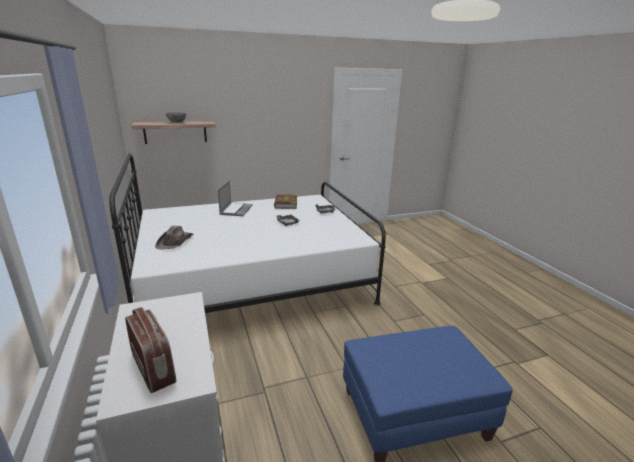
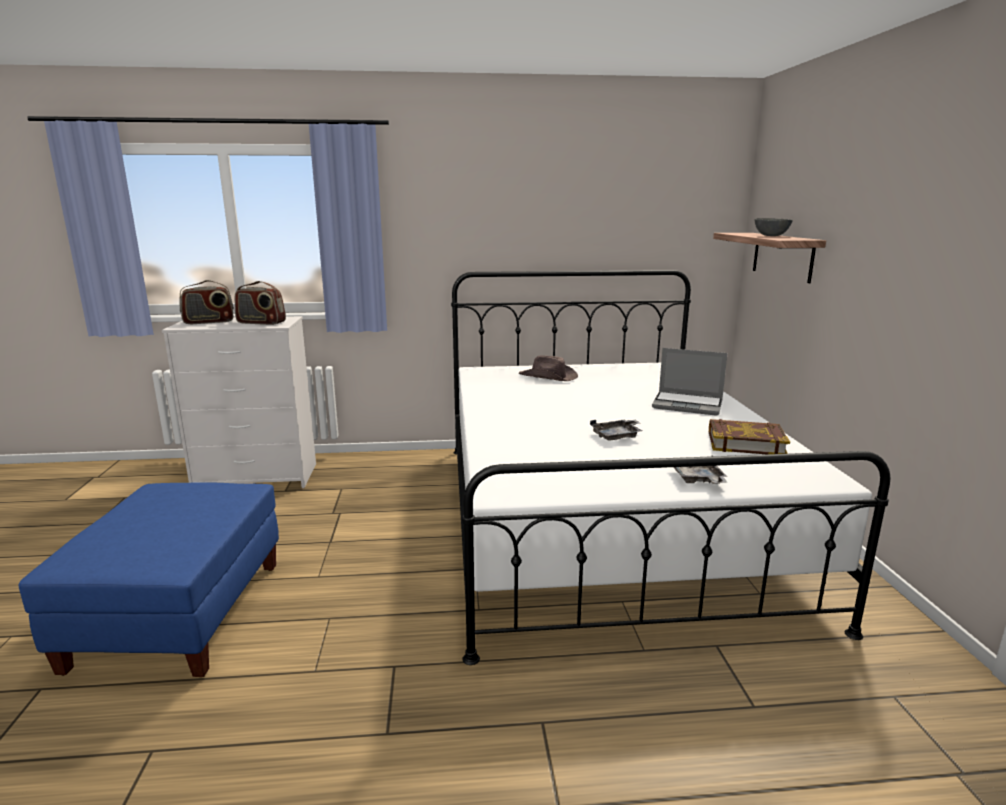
camera: 105 degrees right, 5 degrees down
(169, 318) = (261, 322): none -> radio

